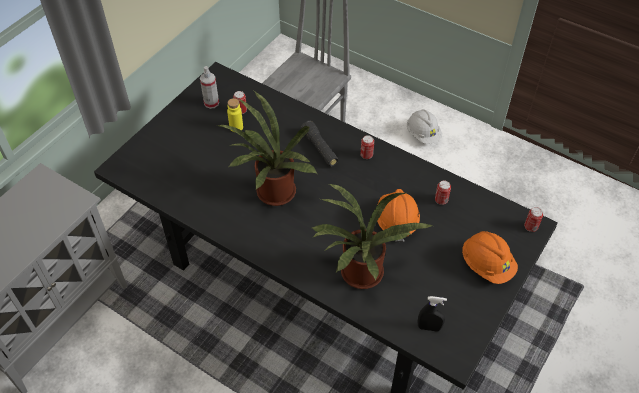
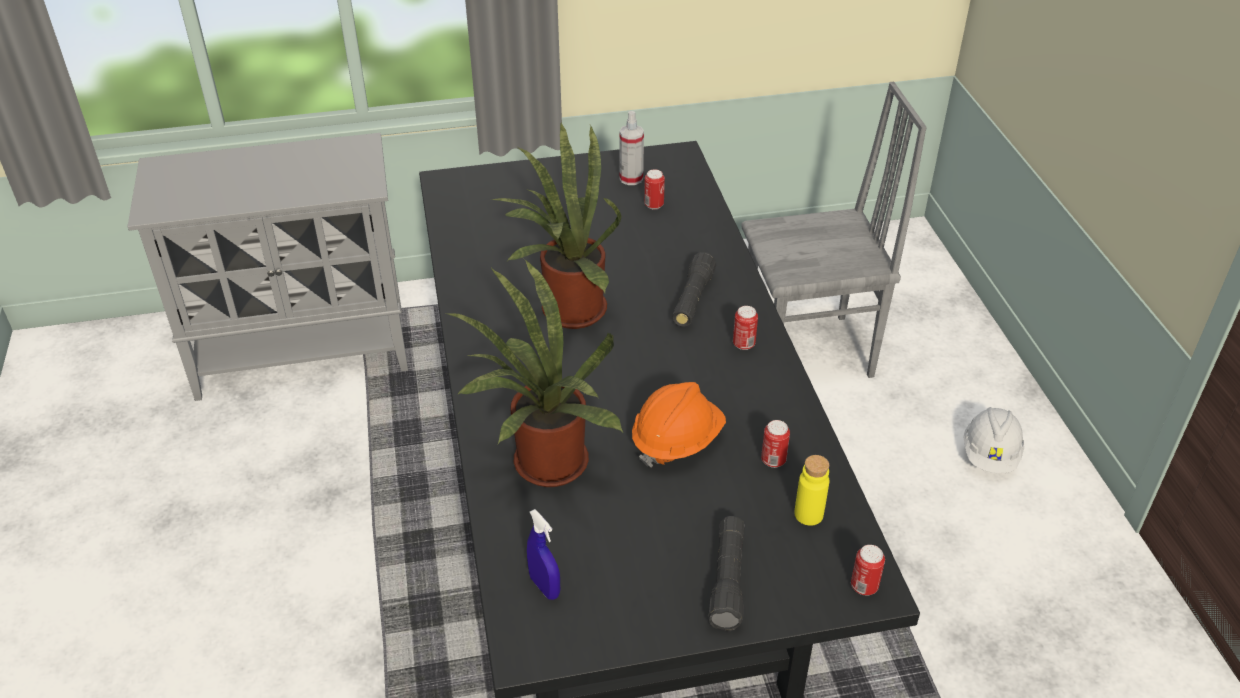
camera: 45 degrees right, 10 degrees down
(236, 127) = (624, 218): yellow bottle -> yellow bottle (808, 514)
(429, 327) = (544, 587): black spray bottle -> blue spray bottle
(487, 265) = (727, 581): orange hard hat -> black flashlight

